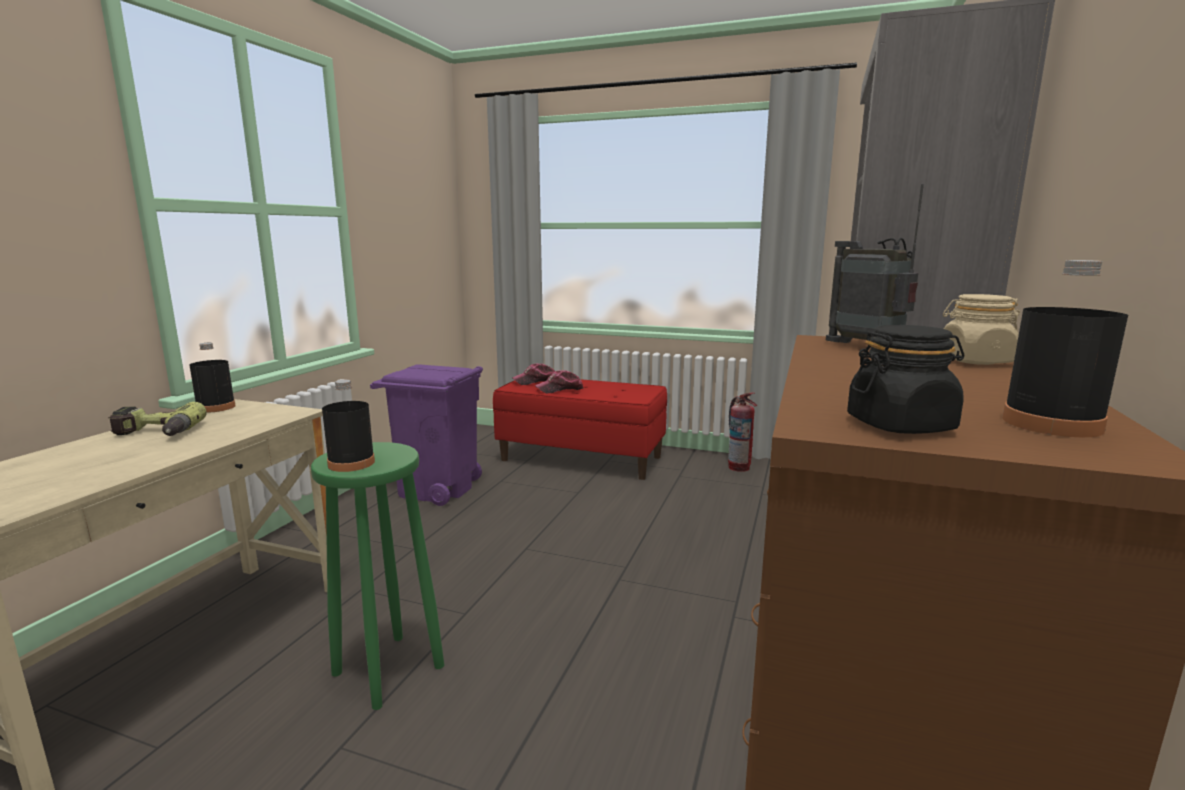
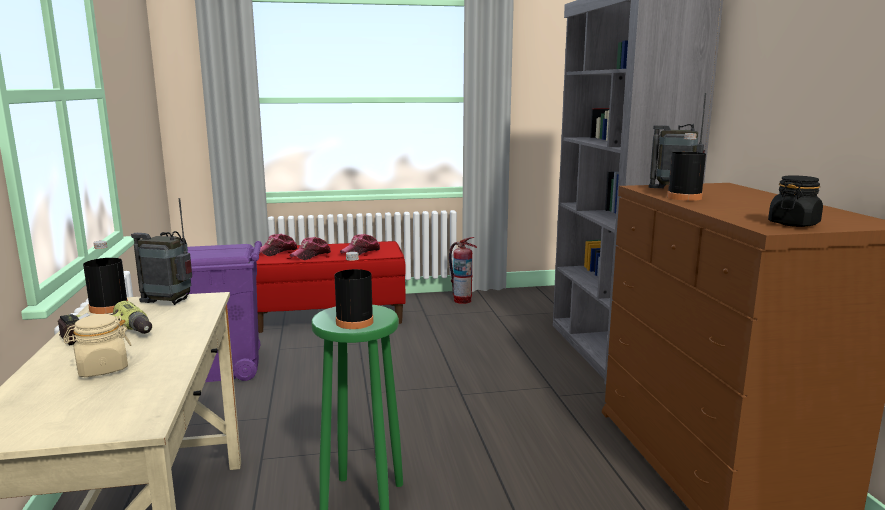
camera: 30 degrees left, 0 degrees up
(262, 411) = (169, 302): none -> radio
(612, 392) = (361, 252): none -> cap
(974, 361) = (739, 192): beige jar -> beige jar (102, 369)
(1051, 424) = (834, 216): black bottle -> black bottle (684, 197)

